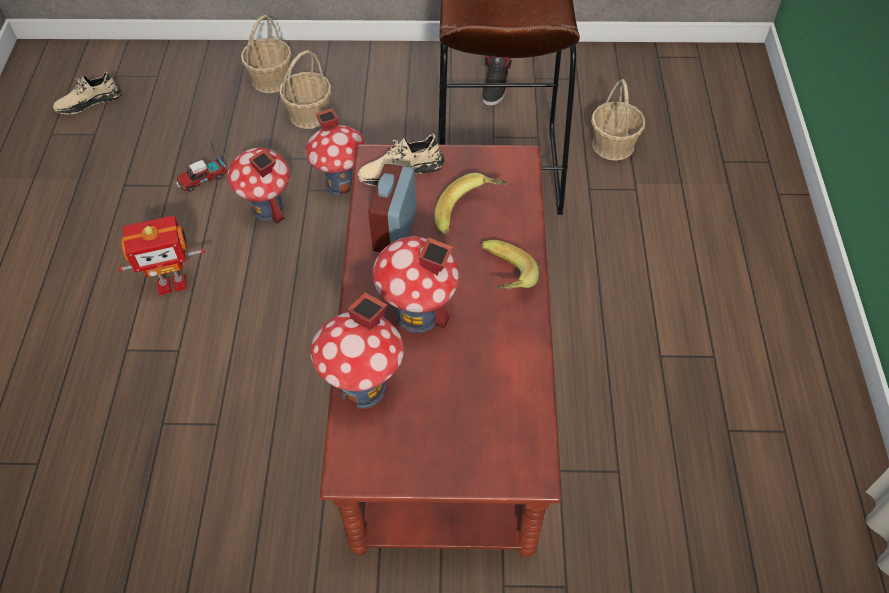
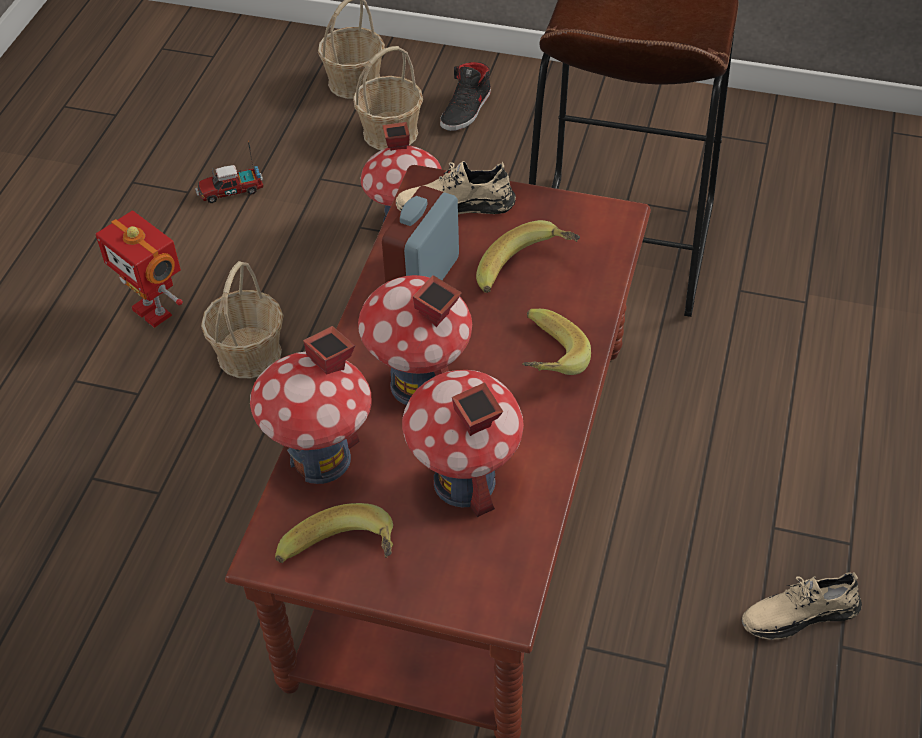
camera: 15 degrees right, 5 degrees down
(89, 102) = (120, 75): beige shoe -> beige shoe (799, 614)
(171, 283) = (154, 311): toy robot -> toy robot turned 45 degrees clockwise
(267, 208) = (301, 241): toy house -> toy house (464, 482)
(405, 464) = (343, 561): none -> banana
(495, 87) = (649, 138): black shoe -> black shoe (466, 110)
(613, 144) = (791, 238): basket -> basket (250, 353)

